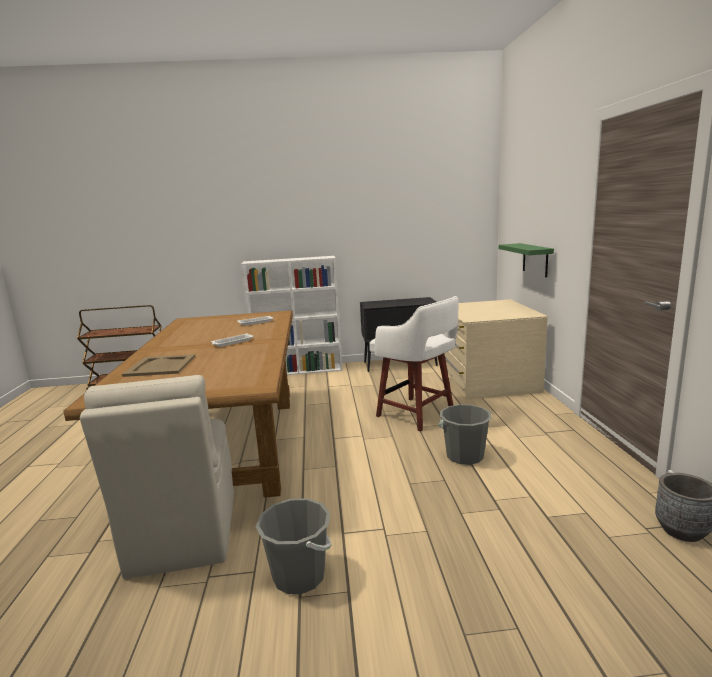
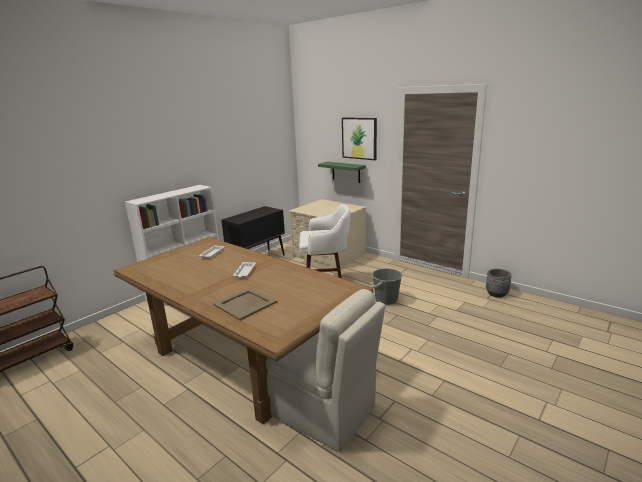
camera: 45 degrees left, 5 degrees up
(299, 576) = (416, 388): grey bucket -> none
(550, 205) = (359, 138): none -> picture

